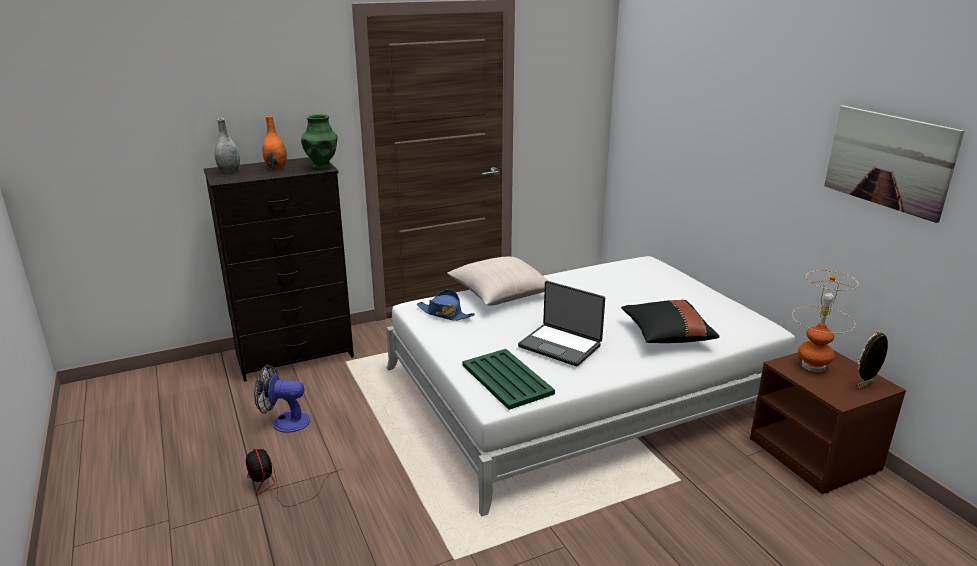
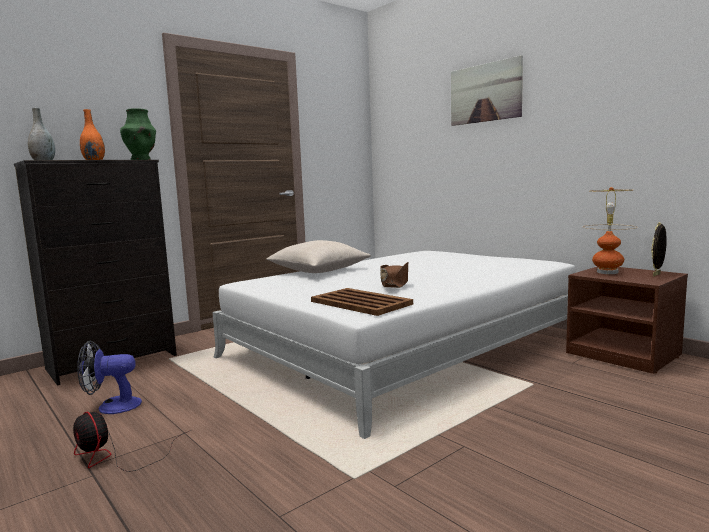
camera: 15 degrees left, 15 degrees down
(444, 314) = (274, 282): blue hat -> none
(506, 378) = (360, 302): green tray -> brown tray
(560, 345) = (395, 284): laptop -> brown hat
(666, 335) = (478, 272): black pillow -> none
(888, 160) = (627, 97): picture -> picture (485, 93)

